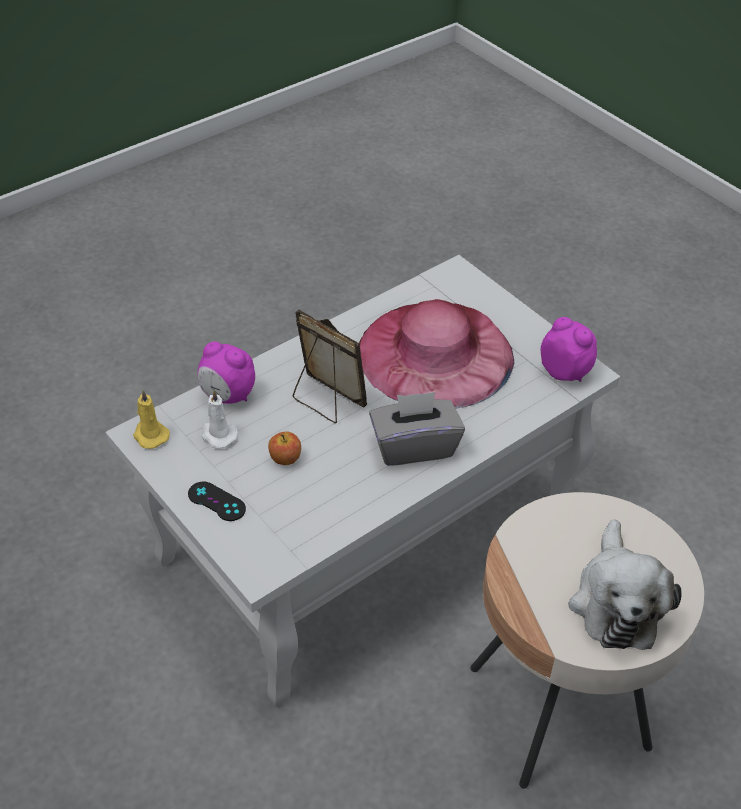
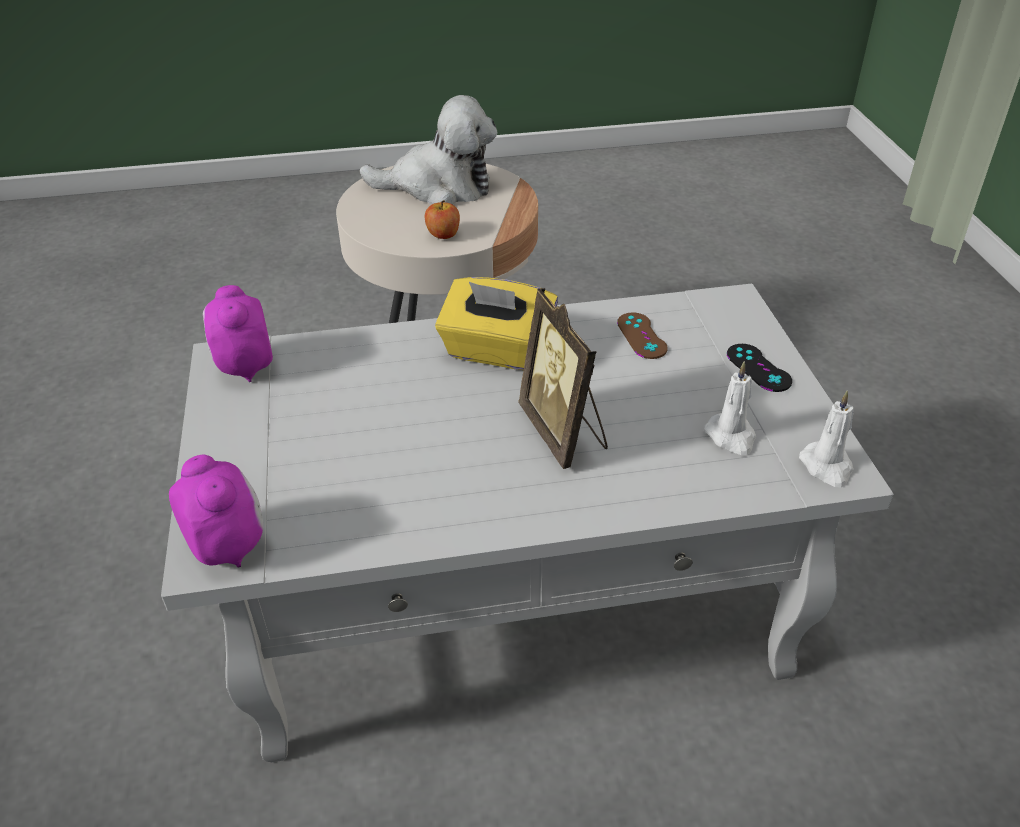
camera: 150 degrees left, 5 degrees down
(150, 435) = (827, 467): yellow candle -> white candle
(227, 396) = (697, 484): alarm clock -> alarm clock (228, 546)
(285, 458) = (656, 385): apple -> apple (443, 235)
(318, 501) = (641, 336): none -> brown game controller
(414, 446) = (497, 351): grey tissue box -> yellow tissue box
(435, 354) = (373, 441): pink hat -> none
(616, 601) = (439, 187): plush toy -> plush toy turned 60 degrees clockwise

